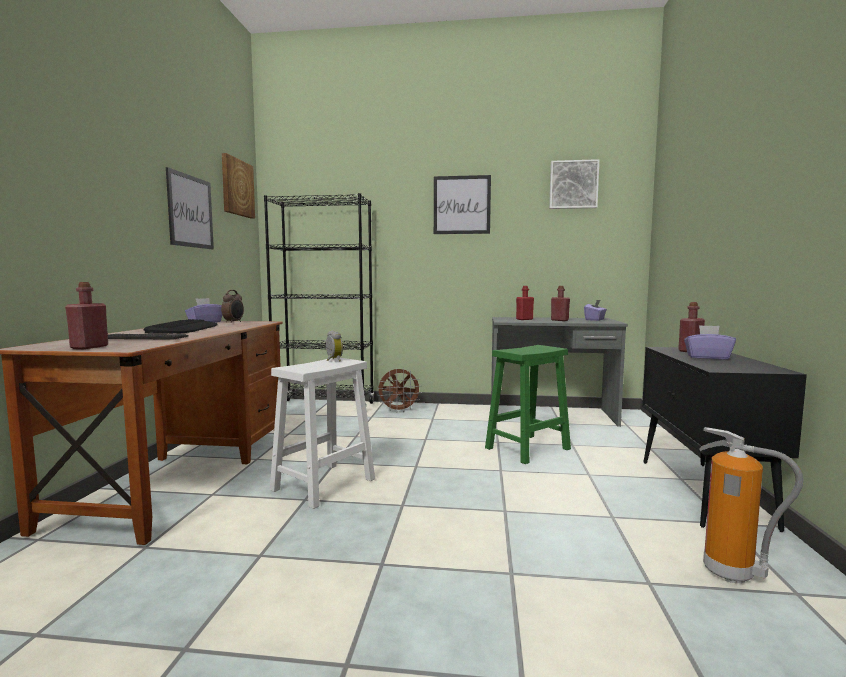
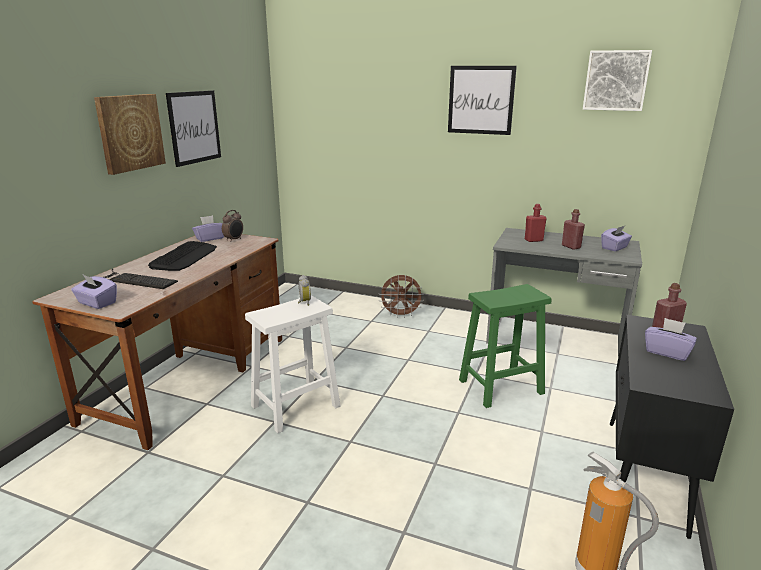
camera: 15 degrees right, 15 degrees up
(89, 347) = (96, 303): red bottle -> purple tissue box
(237, 187) = (245, 83): picture -> picture (130, 132)
(324, 406) = (333, 300): black bookcase -> none

